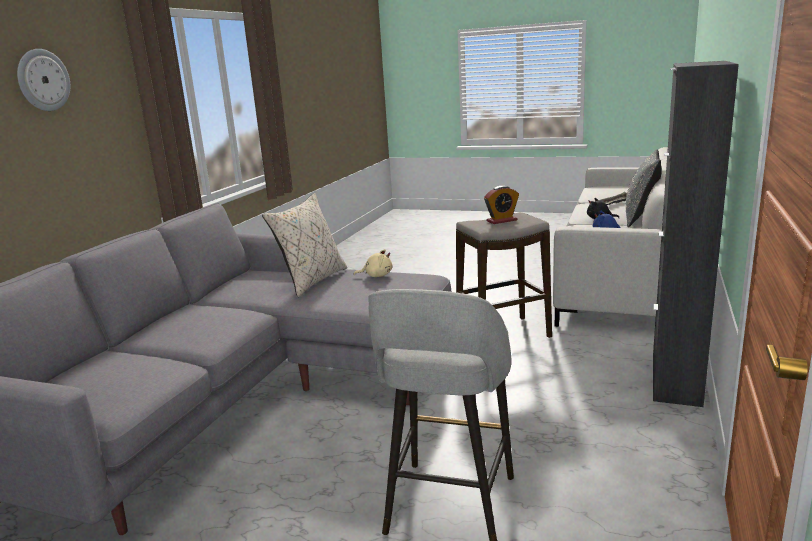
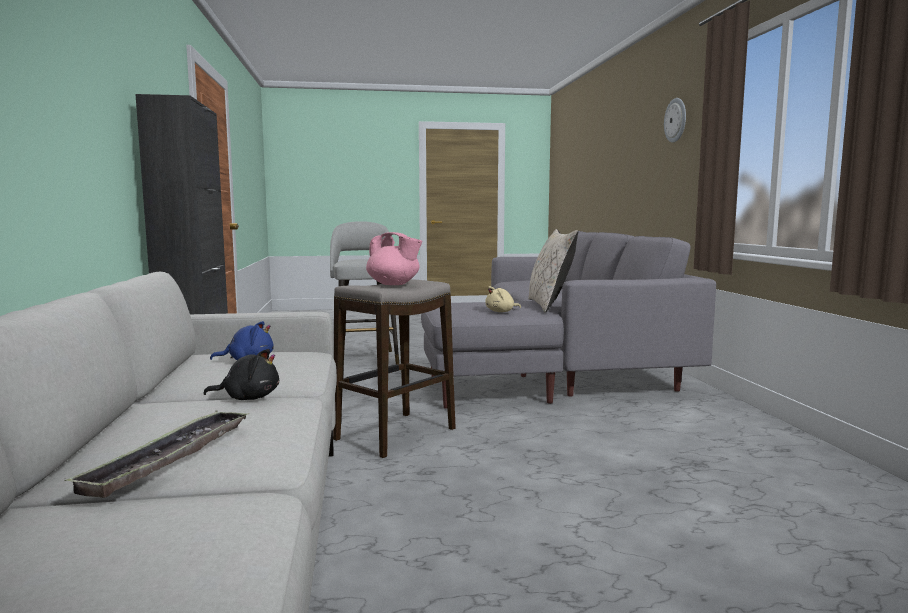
camera: 150 degrees right, 10 degrees down
(501, 220) = (394, 284): alarm clock -> pink teapot
(641, 218) = (148, 403): grey pillow -> none

